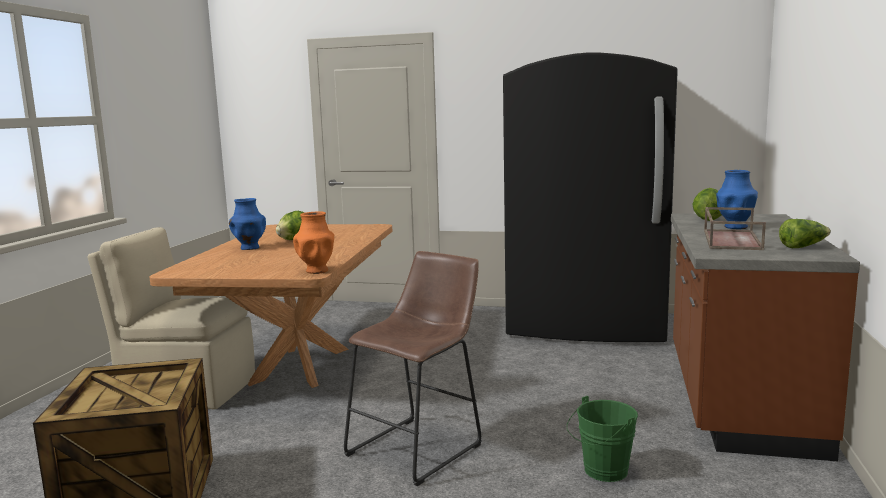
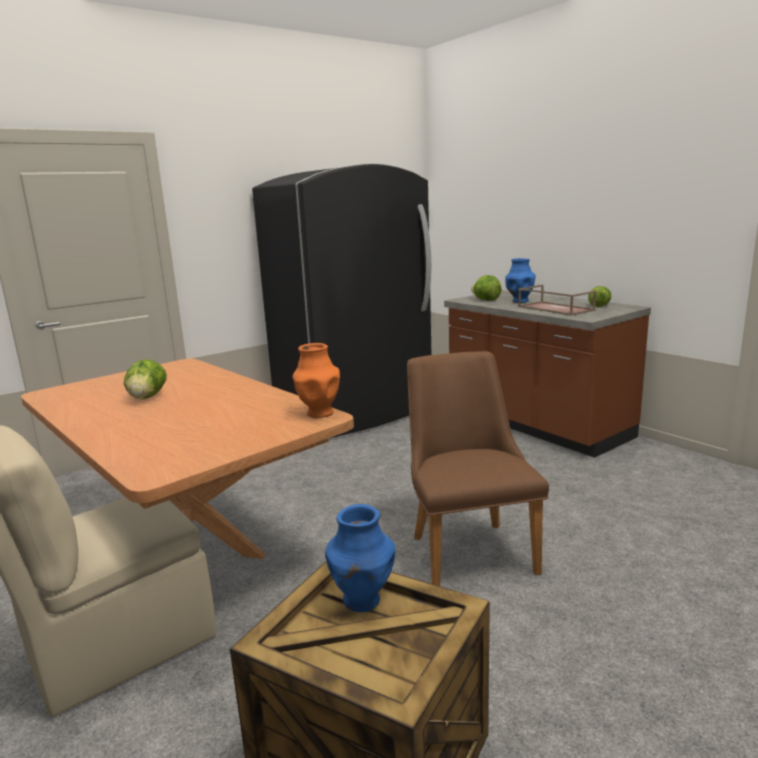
camera: 50 degrees left, 5 degrees up
(249, 248) = (127, 420): blue vase -> blue vase (362, 601)
(420, 447) = (467, 548): brown stool -> brown chair
(602, 472) = (585, 498): green bucket -> none

